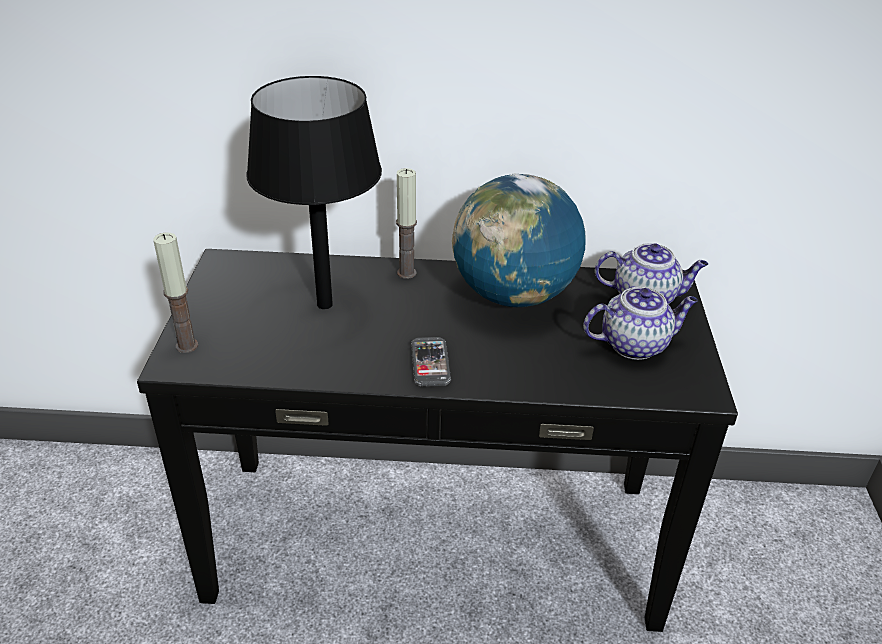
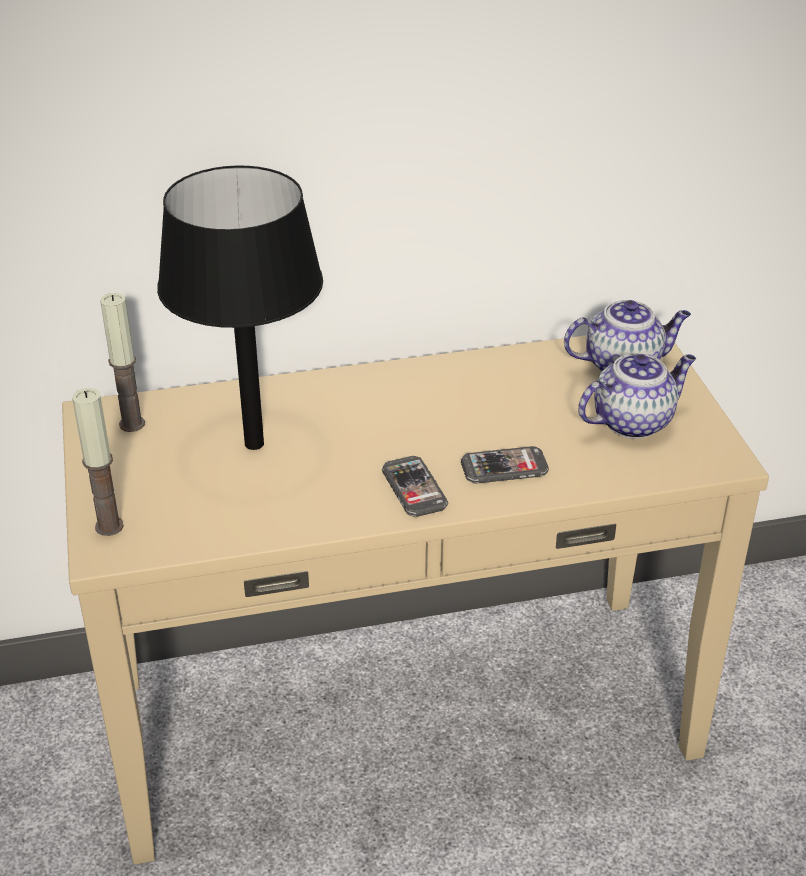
camera: 15 degrees left, 0 degrees up
(406, 273) = (334, 386): candle -> candle (132, 424)
(435, 537) = (402, 715): black console table -> beige console table
(510, 361) = (504, 467): none -> phone
(513, 295) = (474, 390): globe -> none

